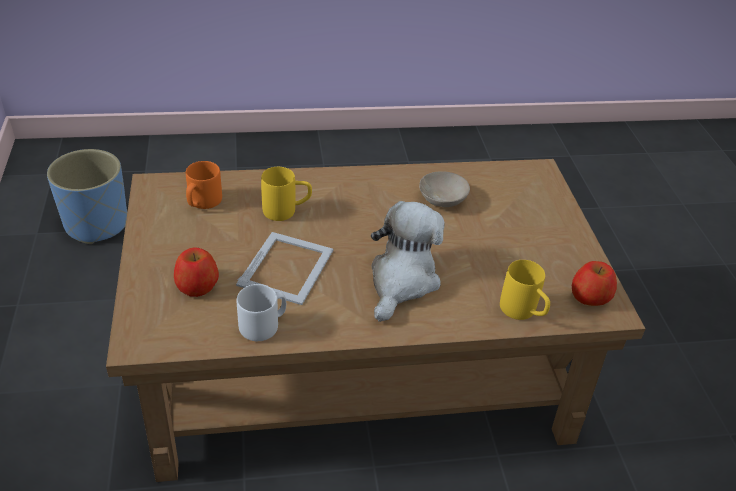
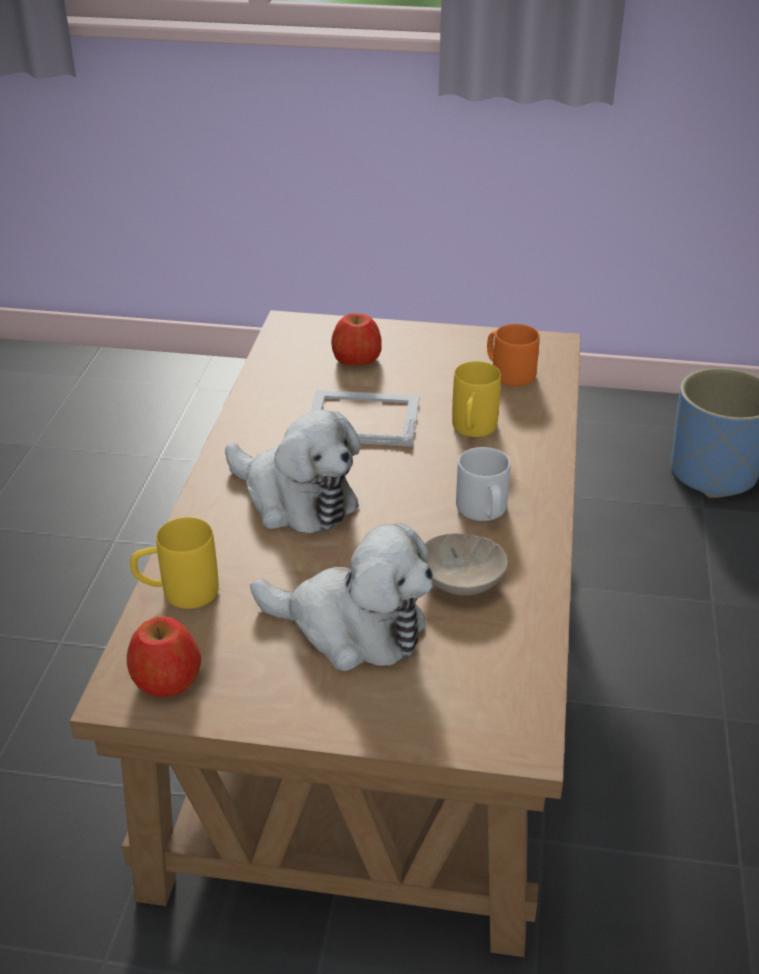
camera: 110 degrees right, 5 degrees down
(263, 325) = (273, 391): grey mug -> grey mug (483, 511)
(287, 267) = (361, 417): picture frame -> picture frame turned 150 degrees clockwise
(504, 233) = (352, 627): none -> plush toy

